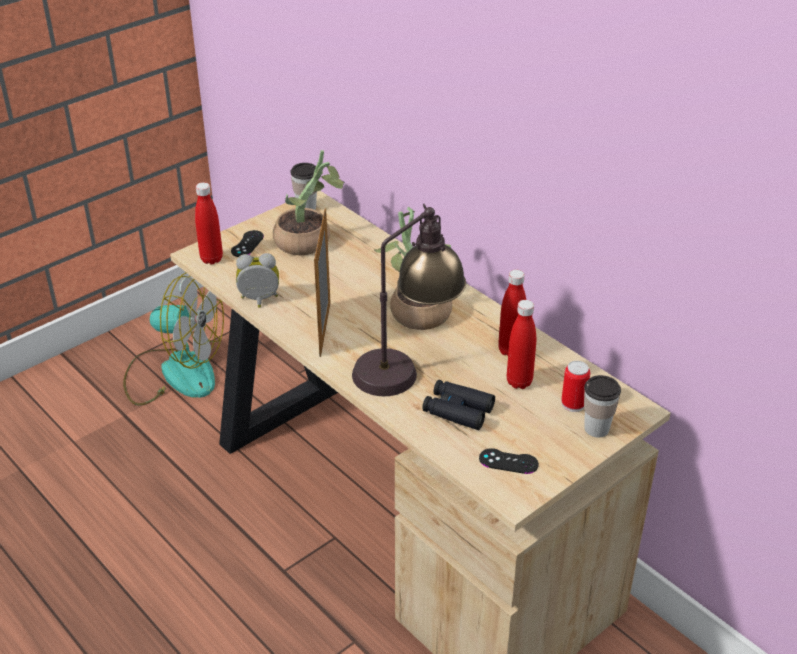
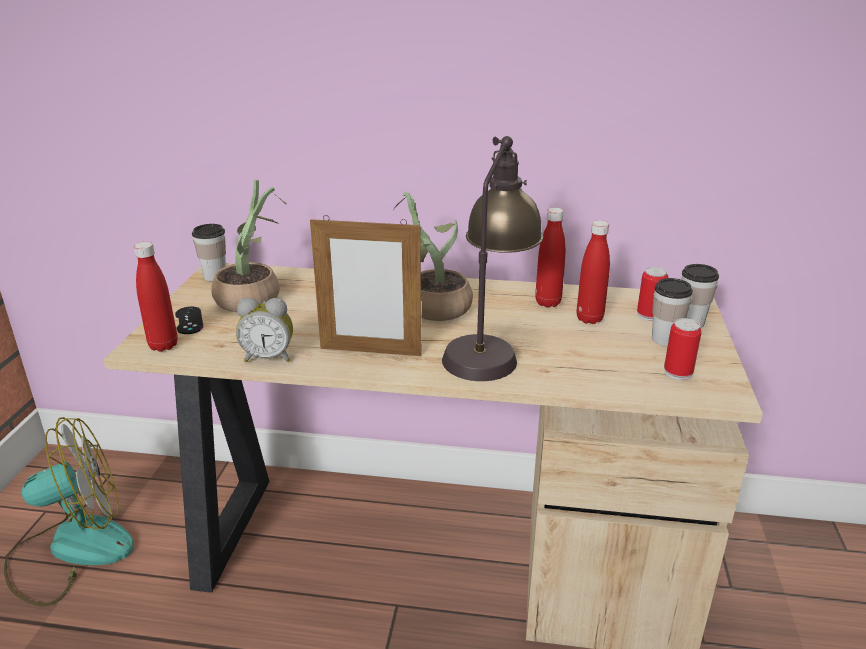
camera: 40 degrees left, 10 degrees down
(259, 301) = (269, 357): alarm clock -> alarm clock turned 135 degrees counterclockwise
(325, 329) = (370, 351): picture frame -> picture frame turned 45 degrees counterclockwise
(458, 410) = (580, 358): black binoculars -> none
(508, 461) = (678, 373): black game controller -> can
(548, 431) = (664, 339): none -> cup

